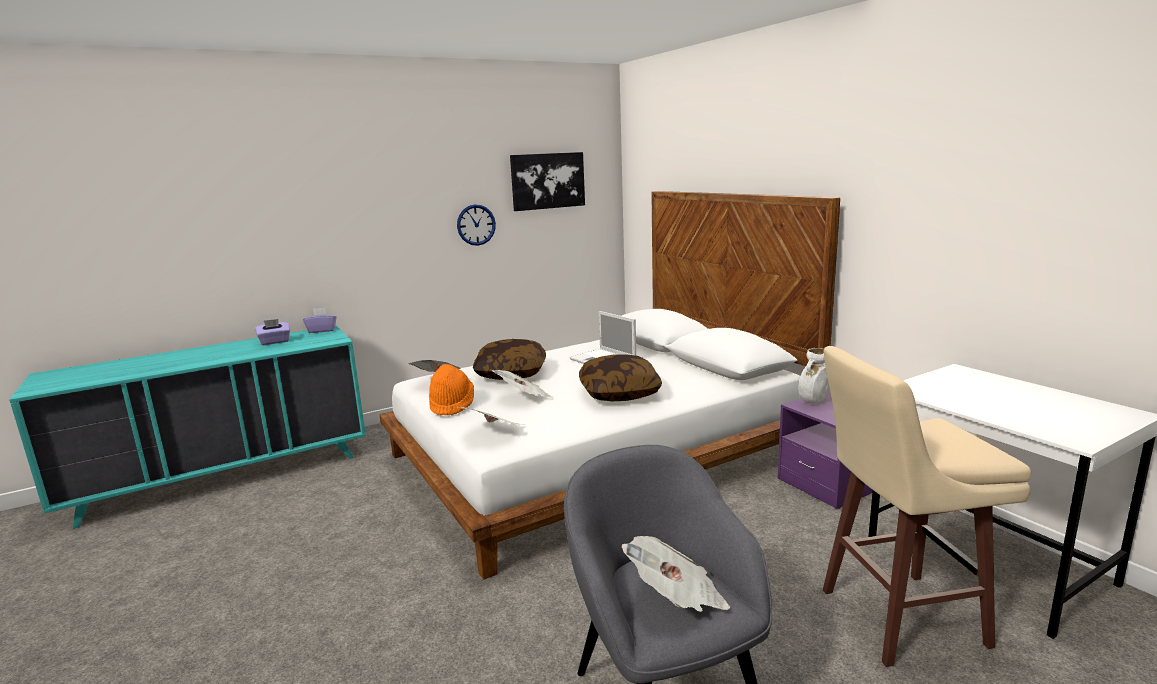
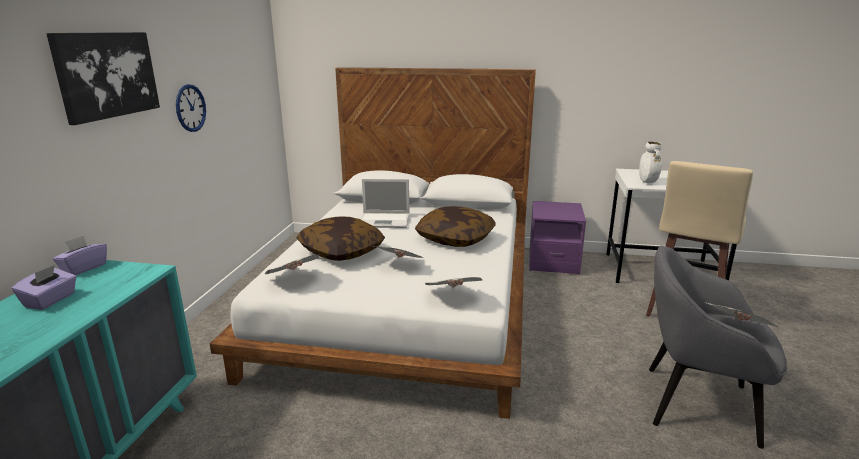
camera: 50 degrees left, 5 degrees up
(452, 405) = (360, 293): orange hat -> none
(547, 181) = (234, 57): picture -> picture (107, 75)
(814, 402) = (544, 211): white vase -> white vase (647, 182)

